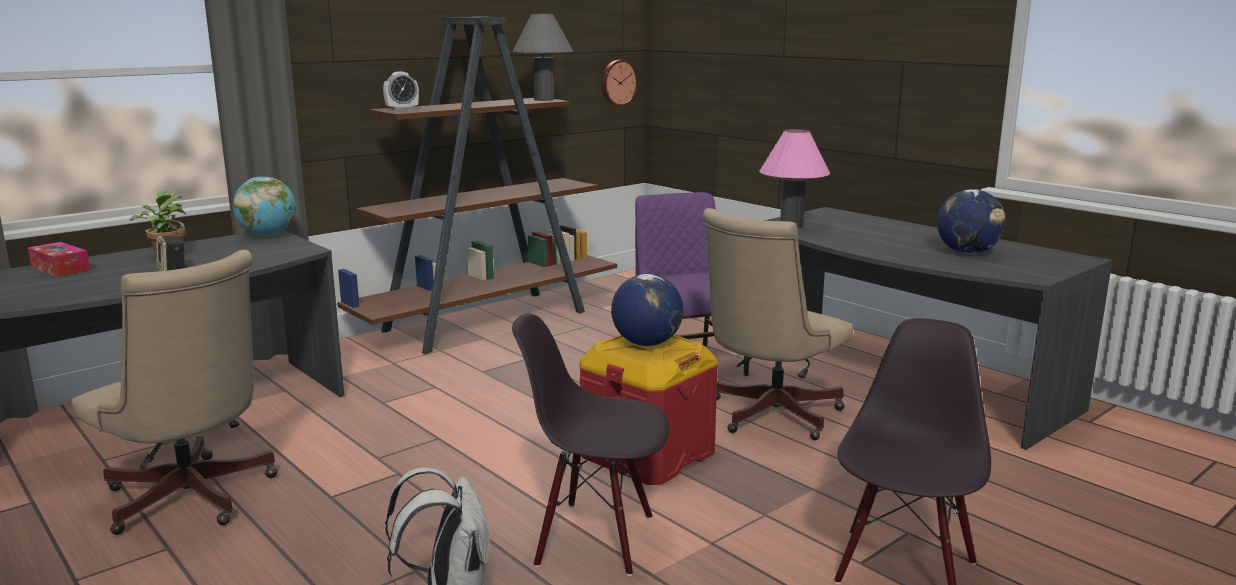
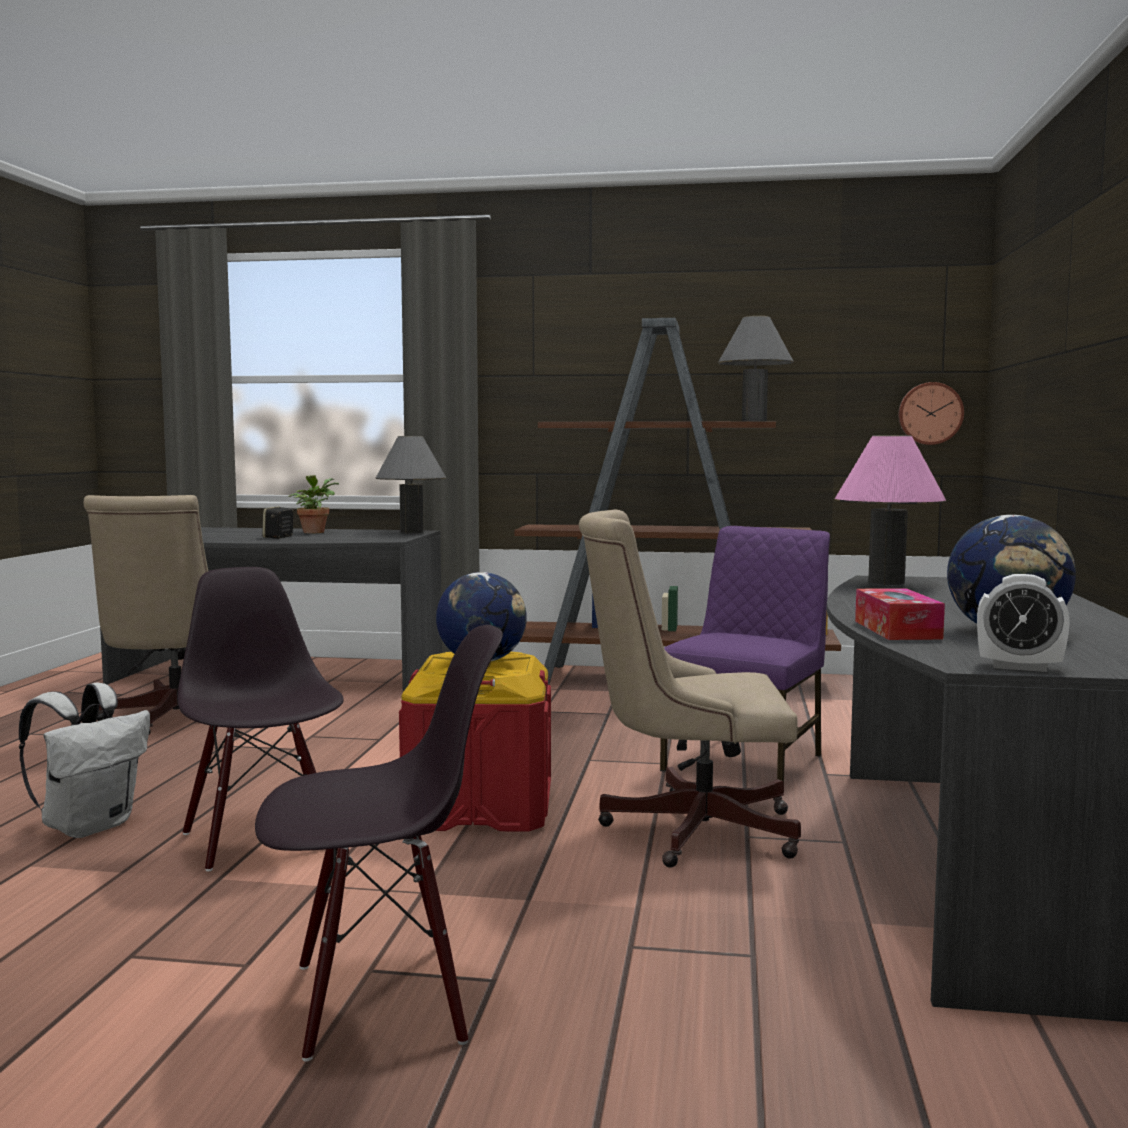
camera: 50 degrees right, 10 degrees down
(60, 268) = (242, 530): tissue box -> tissue box (897, 630)
(268, 235) = (411, 532): globe -> grey table lamp
(402, 109) = (567, 421): alarm clock -> alarm clock (1019, 667)

